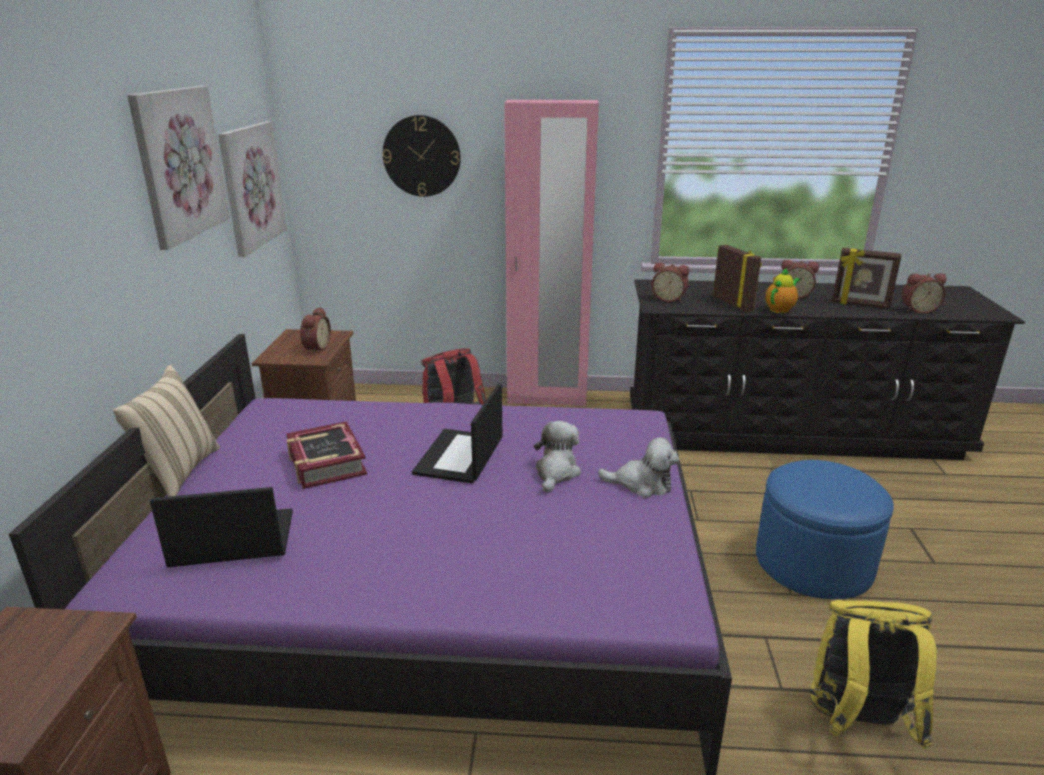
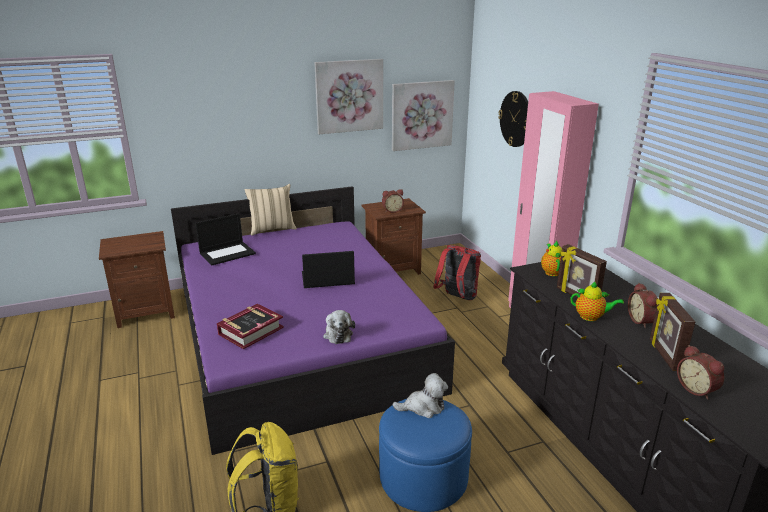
camera: 65 degrees right, 0 degrees up
(231, 540) = (227, 253): laptop -> laptop turned 90 degrees clockwise
(325, 463) = (298, 252): book -> book (250, 331)
(556, 473) = (331, 307): plush toy -> plush toy (423, 407)
(669, 299) = (552, 272): alarm clock -> teapot
(733, 304) = (576, 296): picture frame -> picture frame turned 105 degrees clockwise

